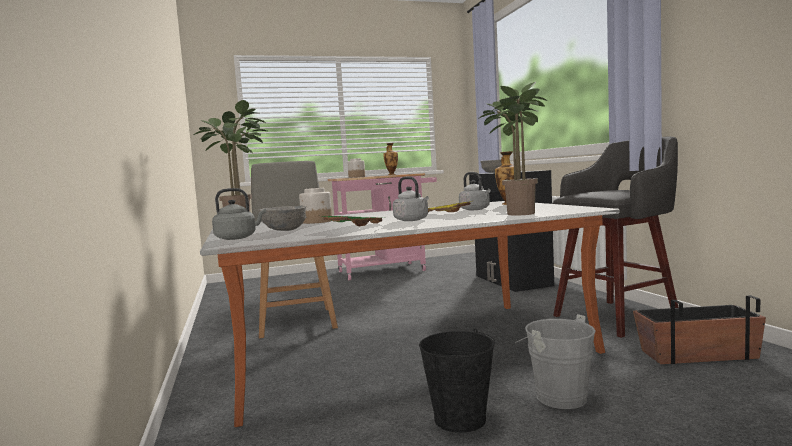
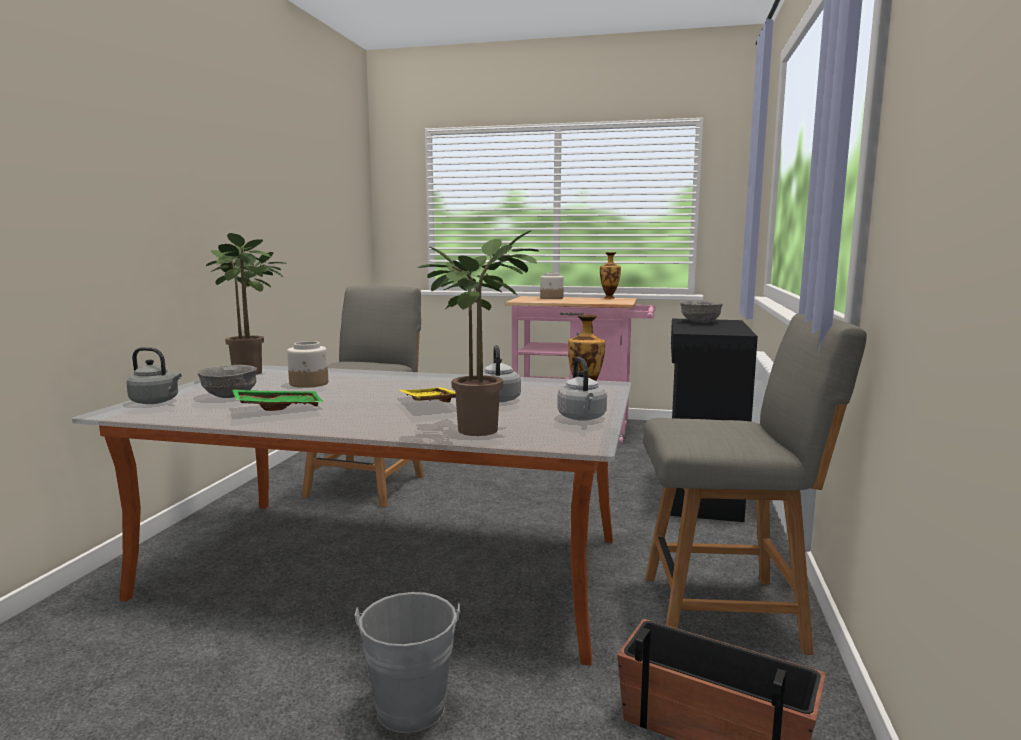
camera: 30 degrees right, 5 degrees up
(412, 220) = (358, 409): grey kettle -> grey kettle (582, 418)
(459, 419) = (273, 683): black bucket -> none
(618, 317) = (728, 612): grey stool -> grey chair

